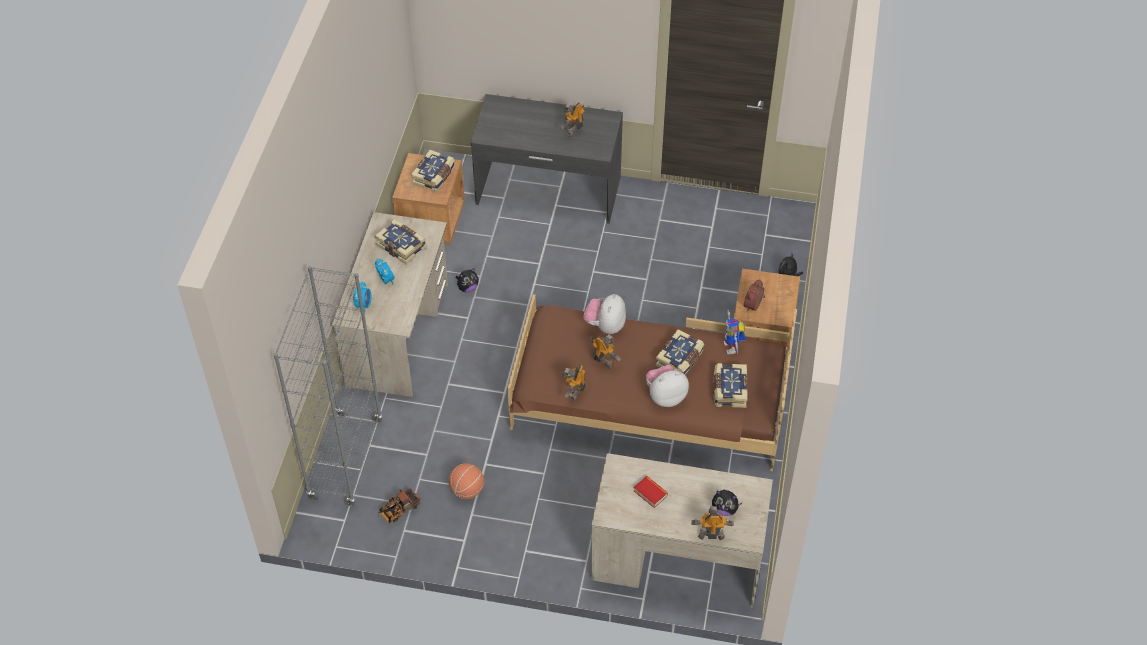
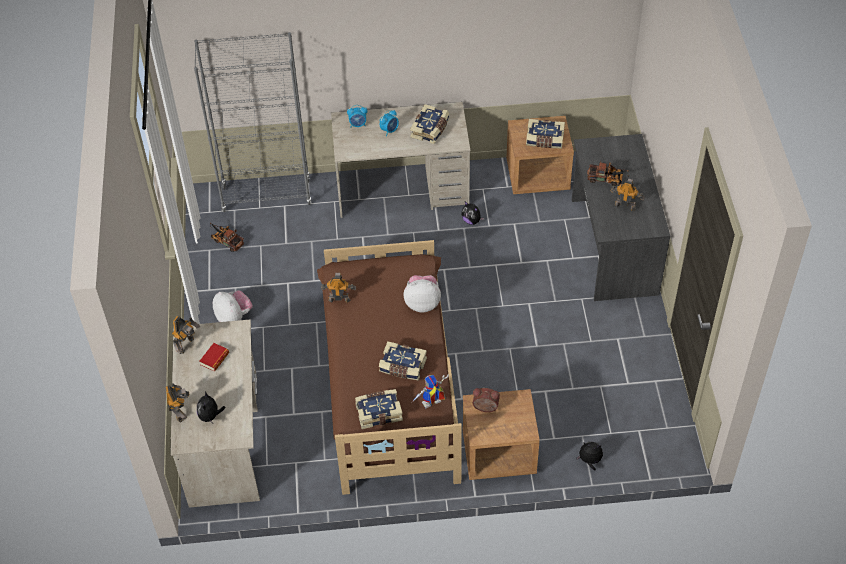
camera: 75 degrees right, 0 degrees up
(467, 490) = (257, 278): basketball -> none
(534, 133) = (607, 179): none -> toy truck
(603, 361) = (380, 311): toy robot -> toy robot (187, 345)
(665, 396) = (356, 365): plush toy -> plush toy (234, 317)

